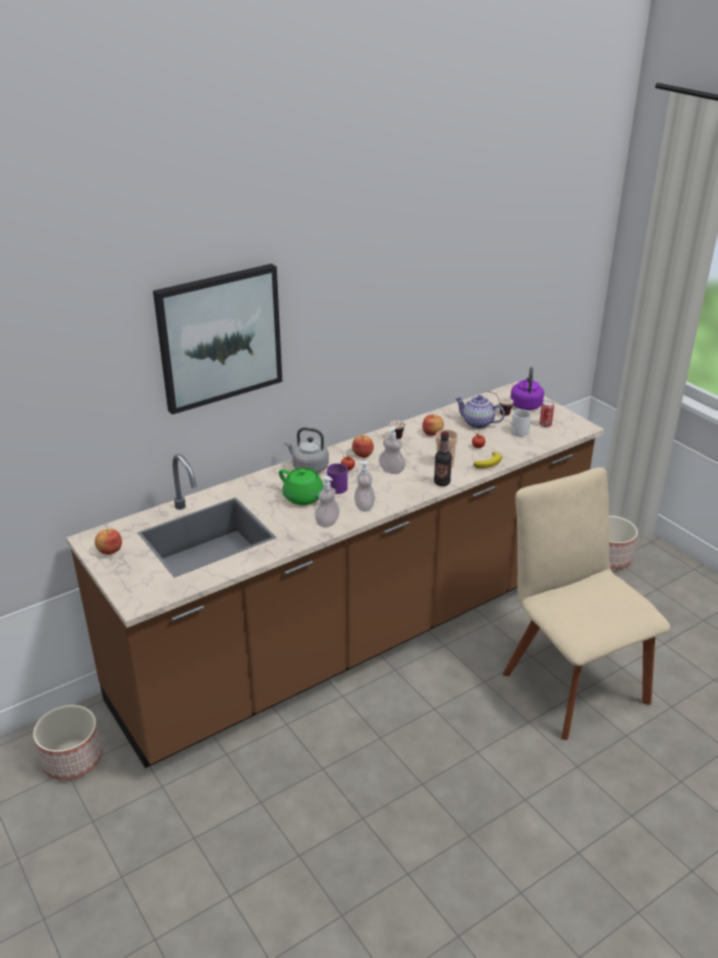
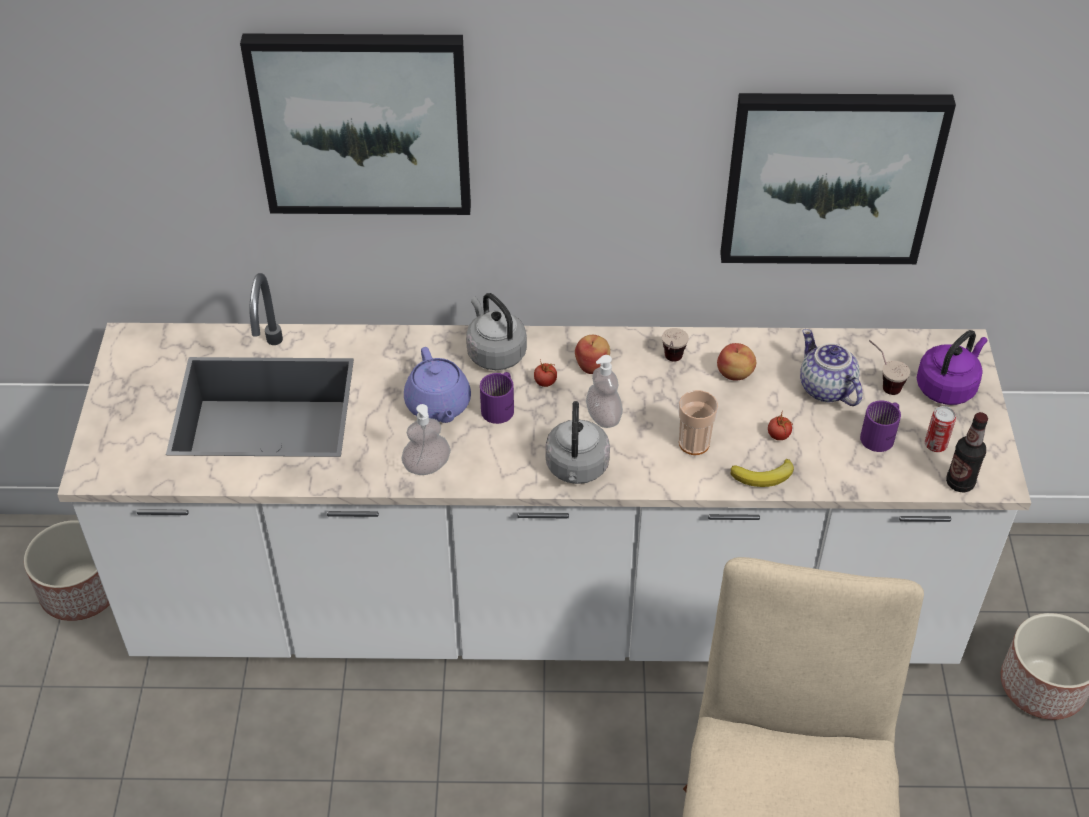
camera: 35 degrees right, 15 degrees up
(109, 550) = (134, 370): apple -> none
(304, 498) = (438, 405): green teapot -> purple teapot
(359, 634) = (544, 606): brown counter -> white counter
(364, 506) = (502, 464): soap dispenser -> none
(402, 494) = (577, 469): none -> grey kettle
(442, 482) = (653, 477): bottle -> bottle (960, 483)
(444, 310) = (830, 177): none -> picture
(520, 430) = (882, 435): white mug -> purple mug

